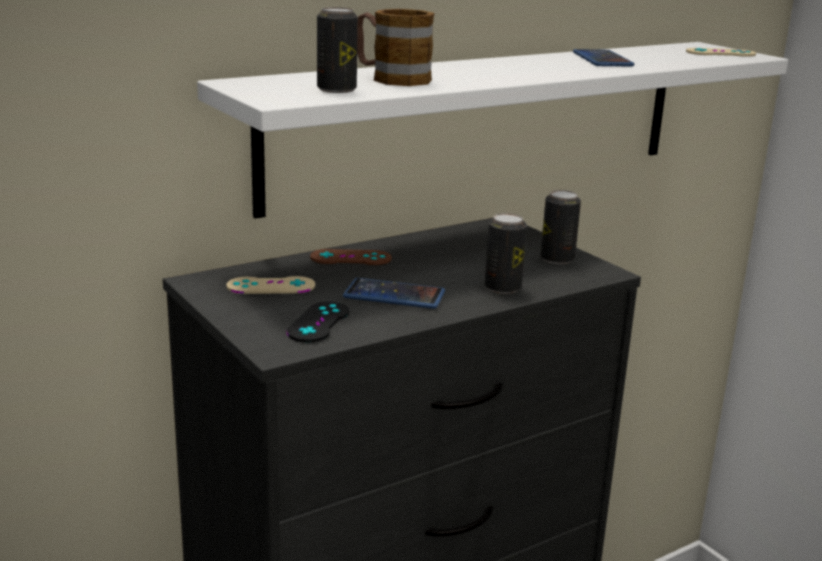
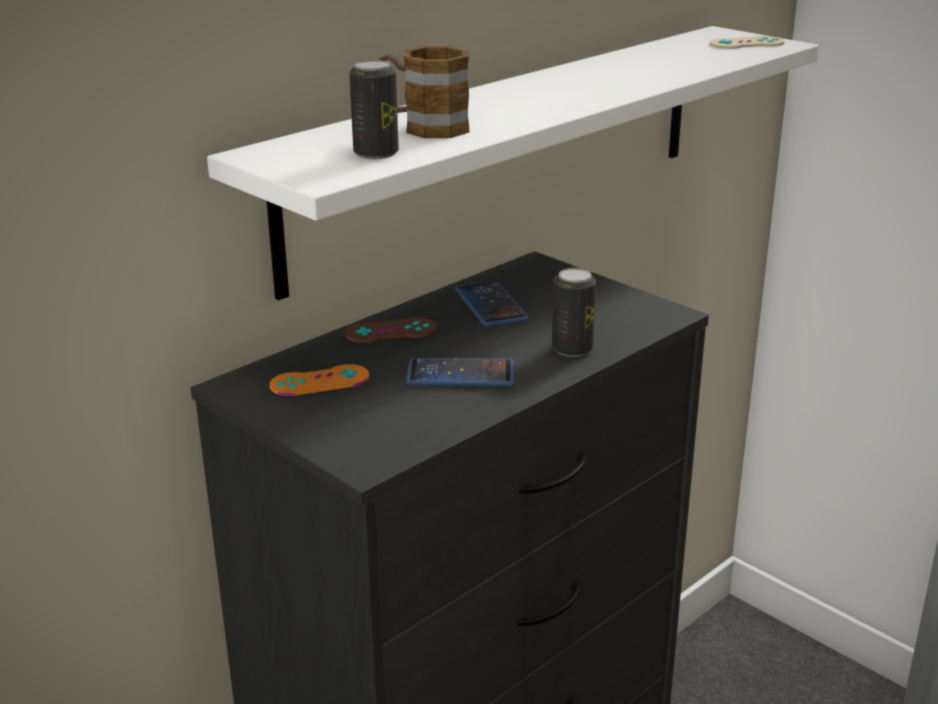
camera: 10 degrees left, 5 degrees up
(271, 286) = (319, 381): beige game controller -> orange game controller
(318, 322) = (395, 422): black game controller -> none
(557, 259) = (614, 303): can -> none
(602, 59) = (630, 68): phone -> phone (491, 305)

